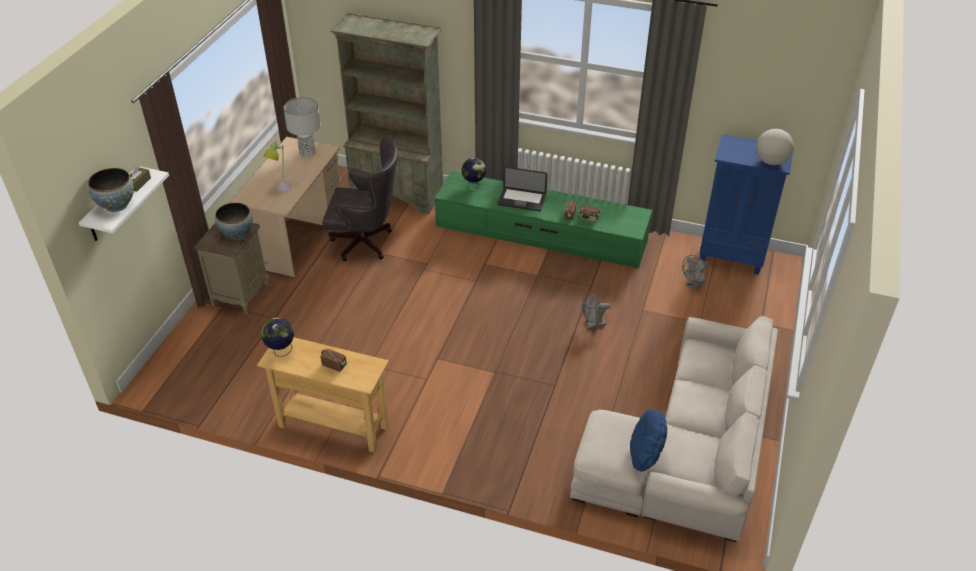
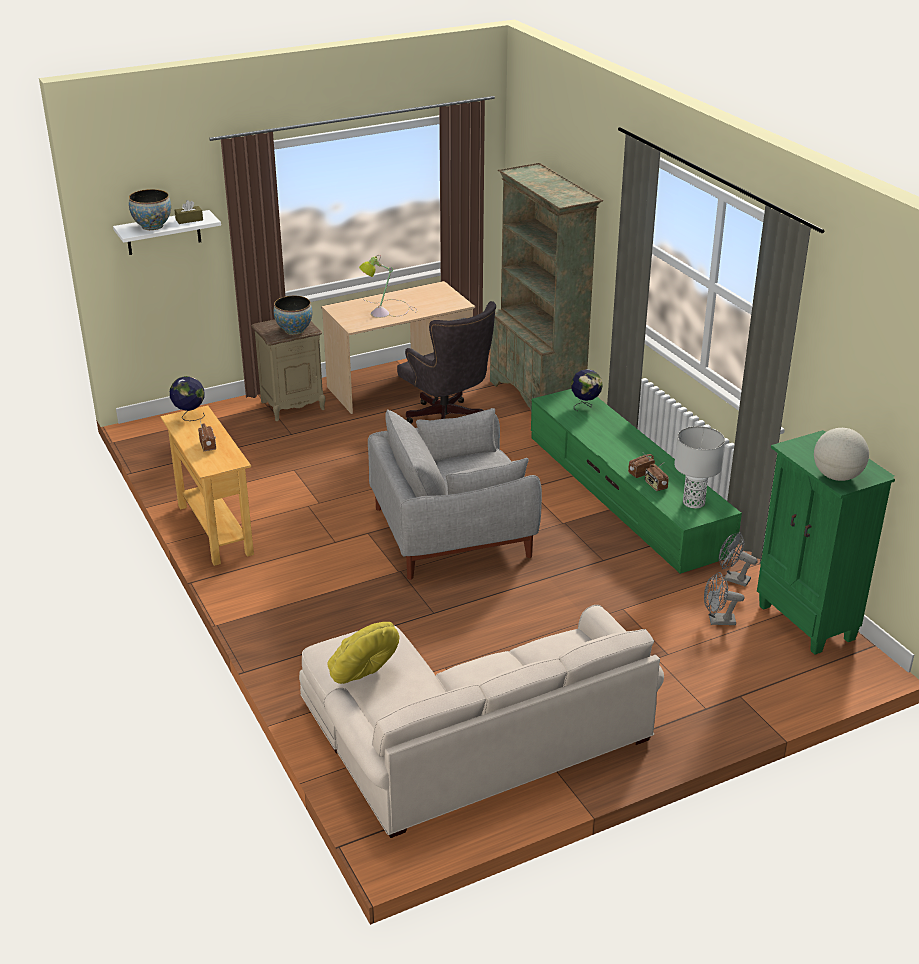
camera: 45 degrees right, 10 degrees down
(307, 152) = (440, 299): white table lamp -> white table lamp (693, 502)
(486, 323) = (452, 532): none -> grey armchair
(521, 200) = (612, 439): laptop -> none
(592, 324) = (551, 590): grey fan -> grey fan (732, 579)
(645, 456) = (365, 679): blue pillow -> yellow pillow
(731, 259) = (804, 623): blue cabinet -> green cabinet

